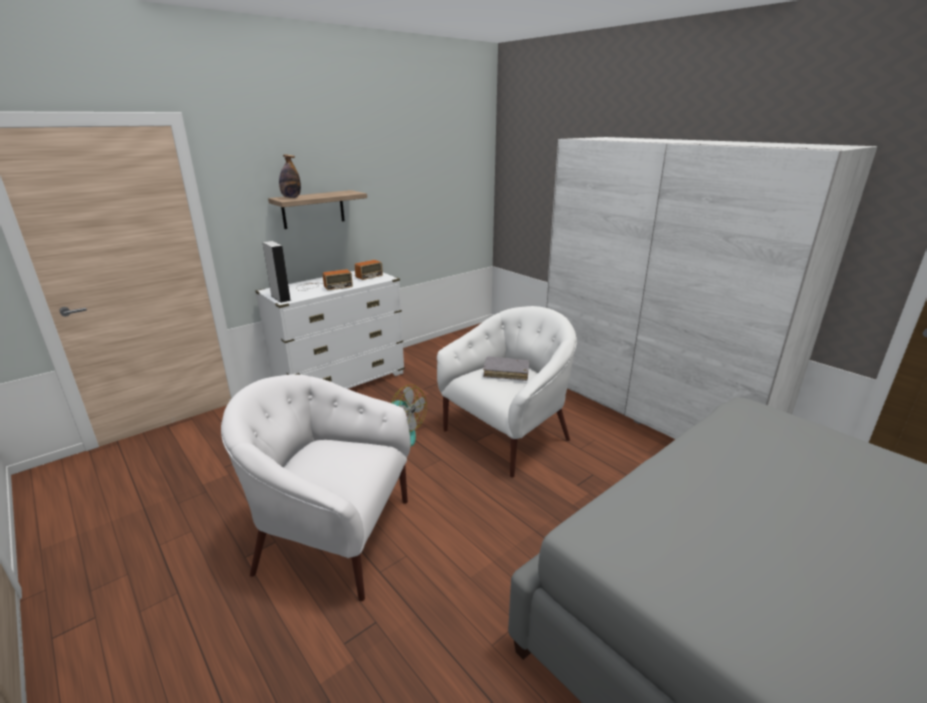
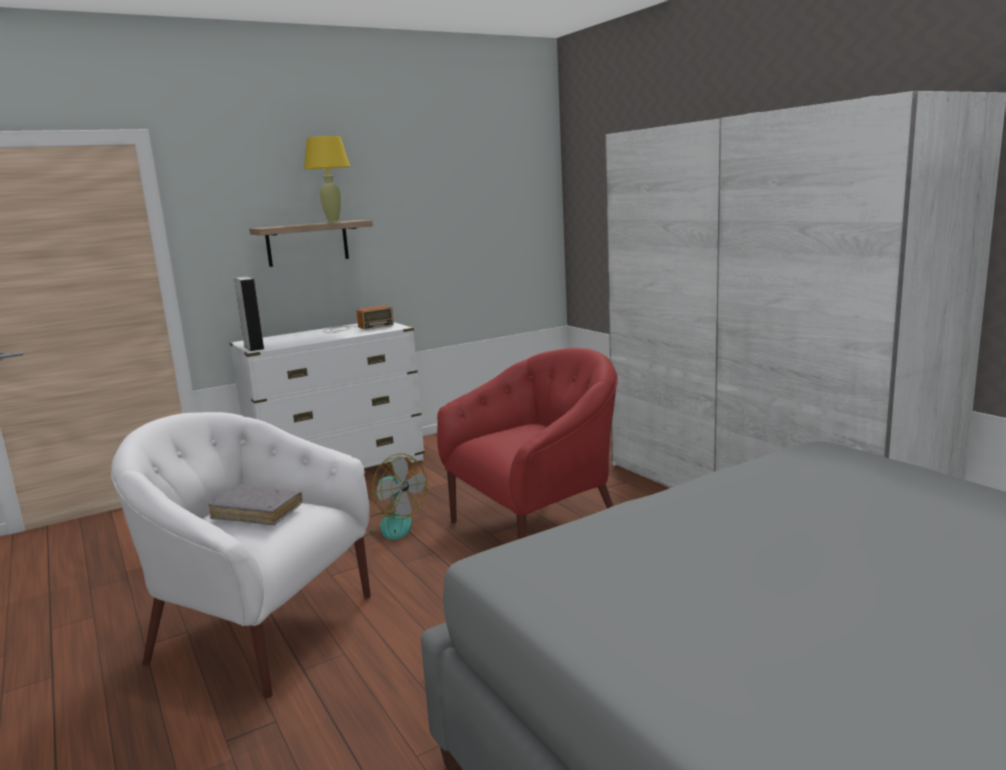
camera: 10 degrees right, 10 degrees down
(291, 197) = (276, 226): bottle -> none
(322, 286) = (311, 337): radio -> none
(335, 194) = (333, 222): none -> yellow table lamp
(506, 373) = (525, 434): grey book -> grey book (257, 513)
(507, 435) = (537, 528): white armchair -> red armchair

